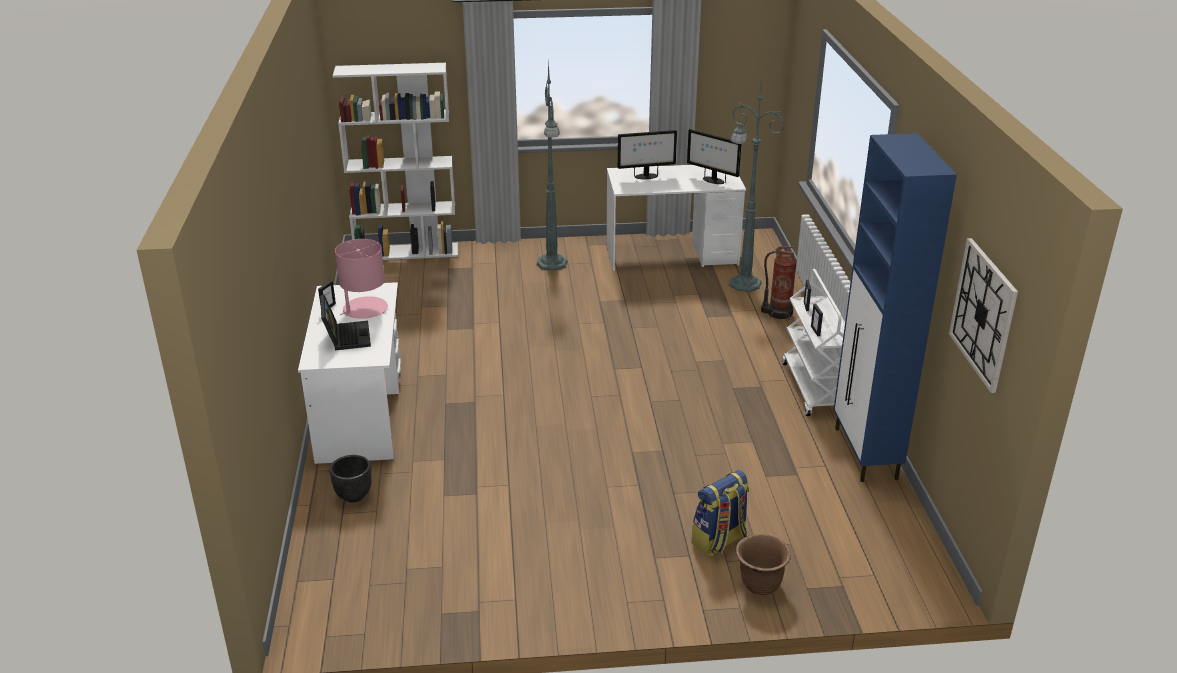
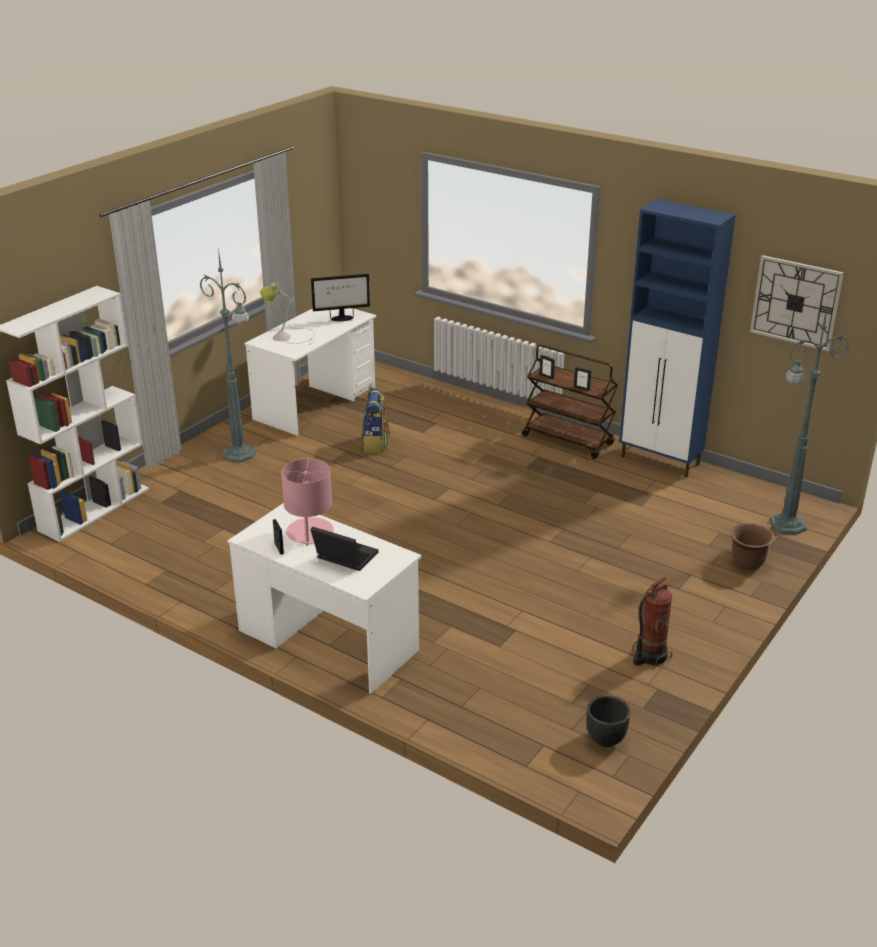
camera: 50 degrees left, 0 degrees up
(353, 496) = (444, 691): black planter -> black planter (605, 740)
(646, 176) = (289, 336): monitor -> table lamp
(719, 541) = (689, 556): backpack -> backpack (375, 444)
(743, 283) = (401, 398): green floor lamp -> green floor lamp (785, 525)
(778, 313) = (460, 406): fire extinguisher -> fire extinguisher (649, 656)
(815, 389) = (568, 440): white cart -> brown cart

